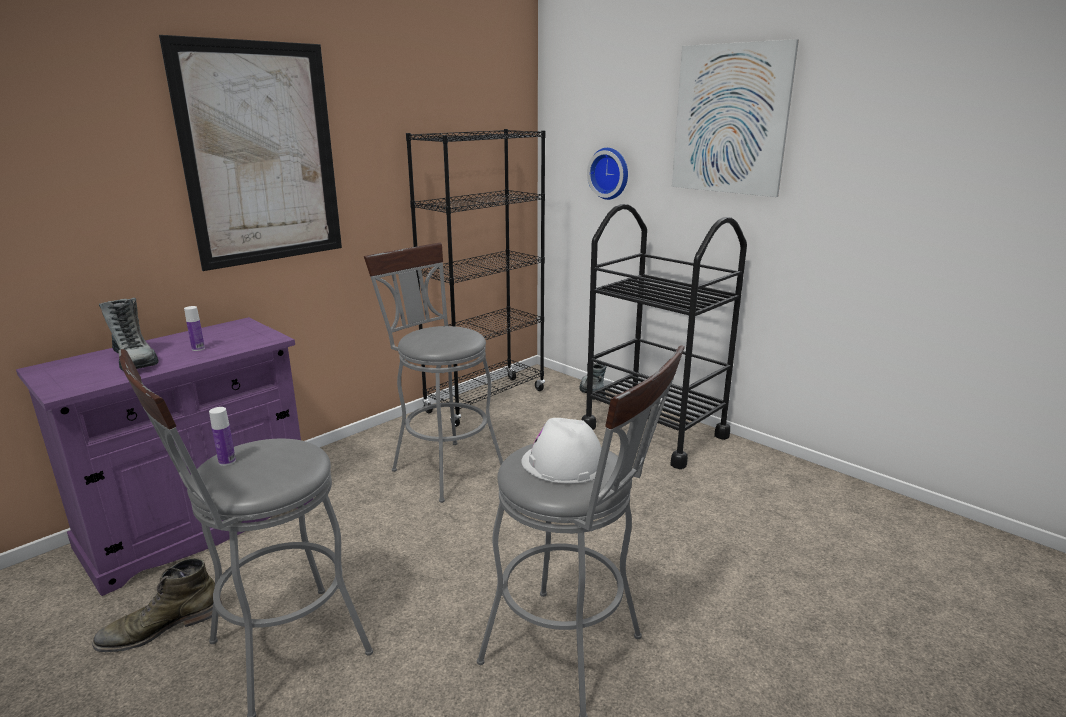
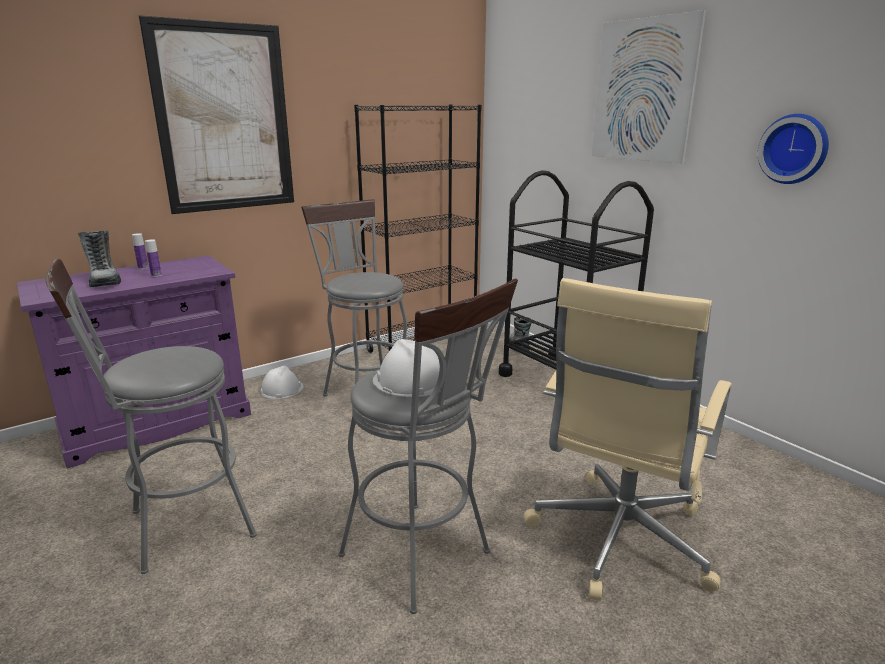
camera: 10 degrees right, 0 degrees up
(161, 627) = (101, 496): green boot -> none
(227, 461) = (138, 358): bottle -> bottle (143, 268)
(340, 467) = (282, 389): none -> white hard hat
(610, 173) = (541, 144): wall clock -> wall clock (794, 149)
(767, 607) = (618, 541): none -> beige office chair

